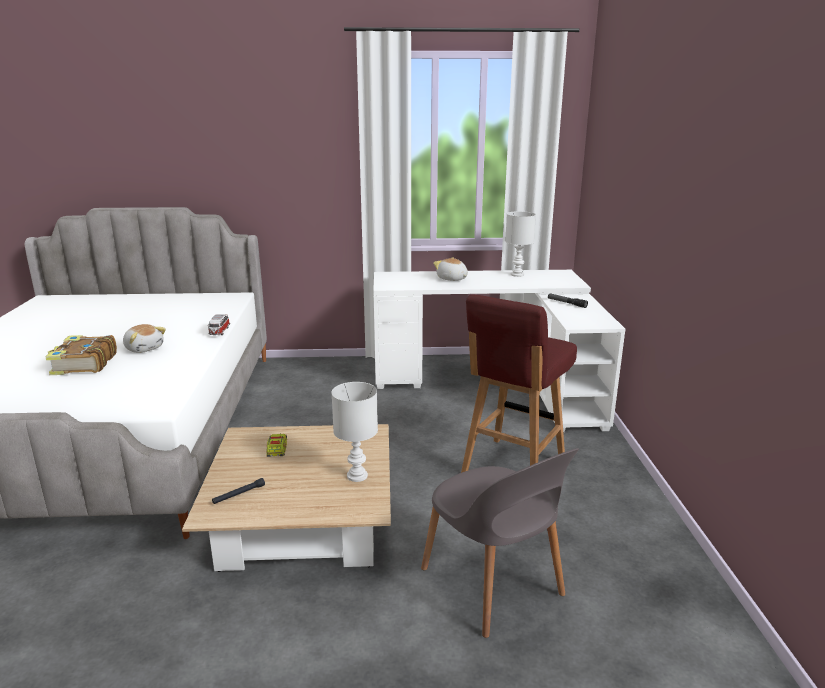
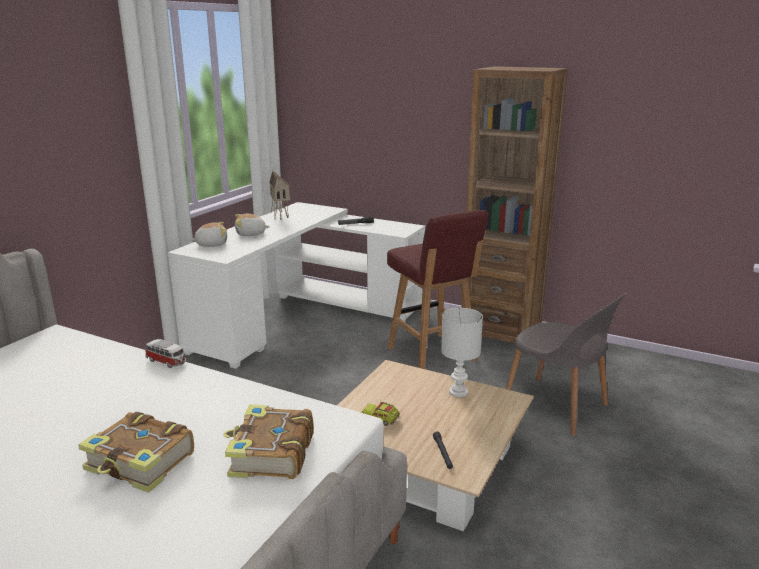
camera: 60 degrees left, 0 degrees up
(103, 394) = (270, 454): none -> book
(144, 348) = (148, 414): plush toy -> plush toy (211, 244)
(493, 584) = (557, 406): grey chair -> grey chair turned 45 degrees clockwise
(517, 275) = (281, 216): white table lamp -> toy house
(625, 498) = (501, 334): none -> brown bookcase

